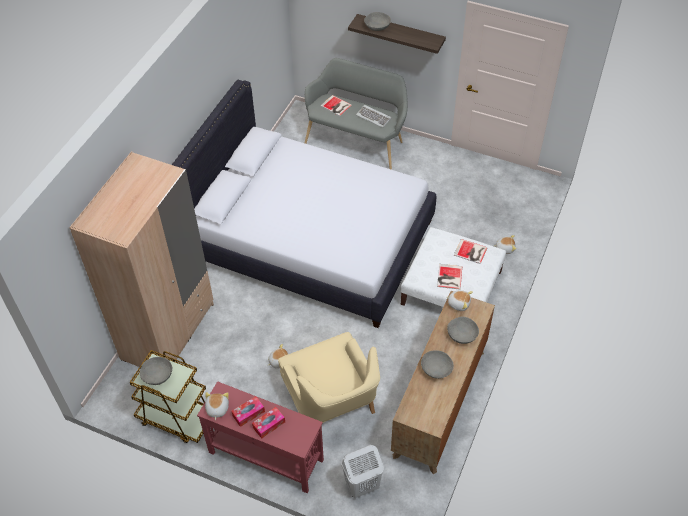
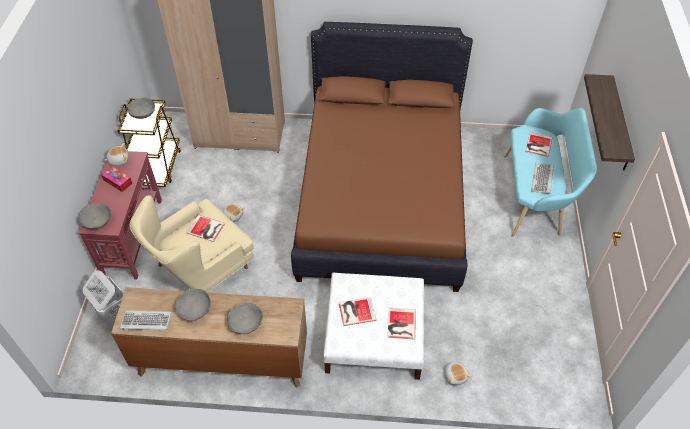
camera: 70 degrees right, 0 degrees up
(269, 424) = (108, 198): tissue box -> none
(311, 241) = (381, 198): white bed -> brown bed
(320, 364) = (206, 229): none -> book
(357, 141) = (536, 196): grey bench -> turquoise bench
(377, 26) = (604, 96): grey bowl -> grey bowl (97, 221)
(437, 408) = (146, 322): none -> keyboard
(459, 303) = (288, 310): plush toy -> none

